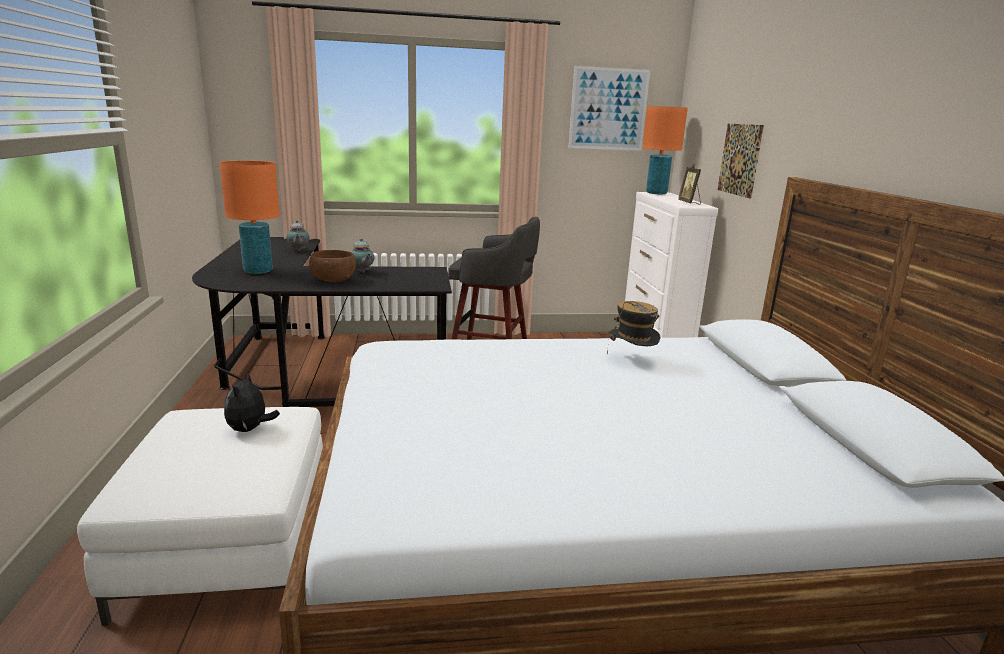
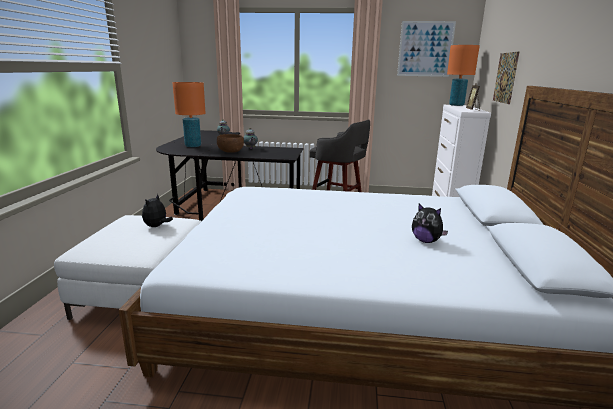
camera: 15 degrees right, 0 degrees up
(631, 361) = (395, 206): hat -> none
(709, 418) = (426, 241): none -> plush toy

